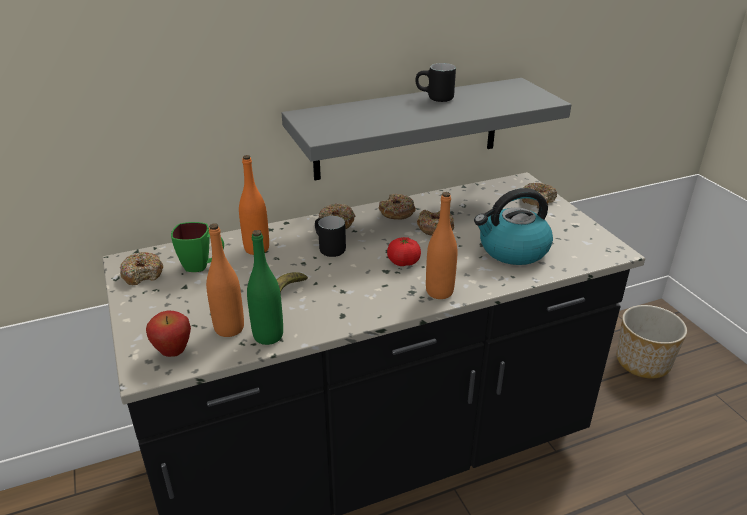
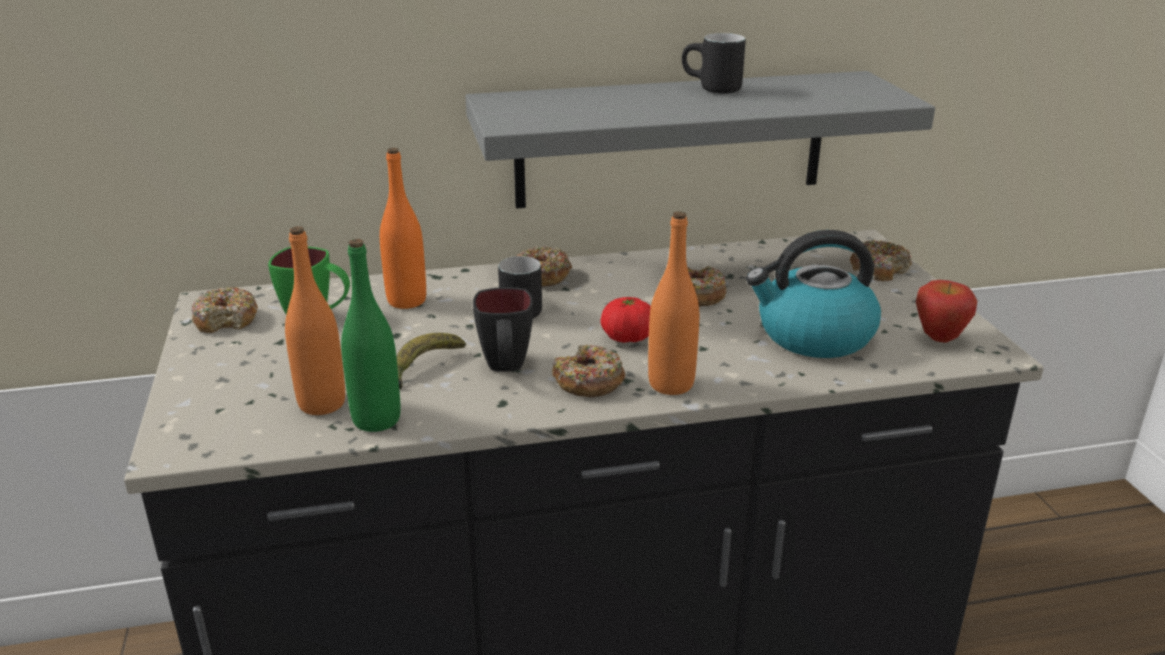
camera: 10 degrees right, 5 degrees down
(173, 352) = (225, 428): apple -> apple (939, 338)
(336, 291) = (506, 369): none -> black mug
(397, 212) = (642, 269): donut -> donut (589, 382)
(643, 362) = (1074, 577): planter -> none

